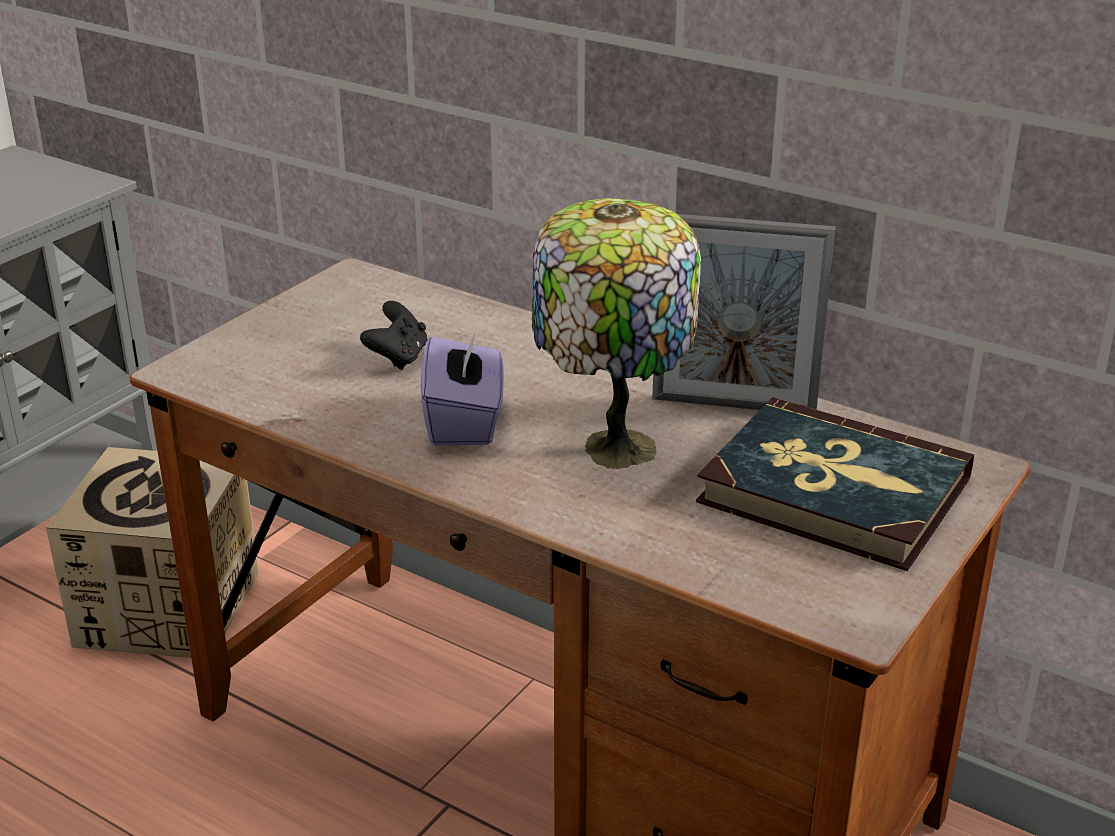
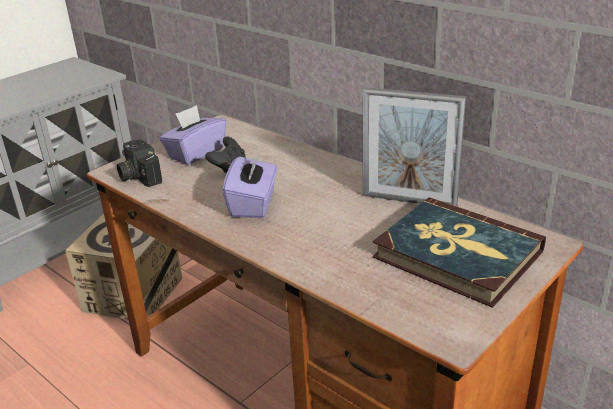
camera: 10 degrees right, 0 degrees up
(231, 377) = (137, 175): none -> camera
(327, 332) = (196, 153): none -> purple tissue box
(613, 445) = (333, 221): table lamp -> none

